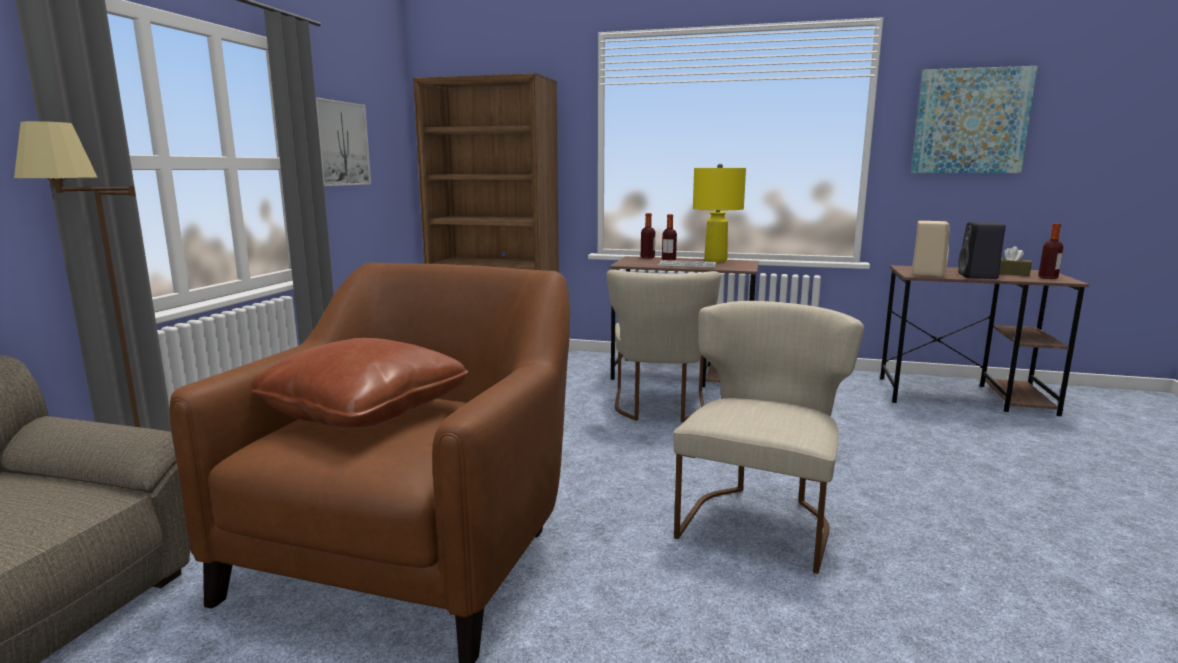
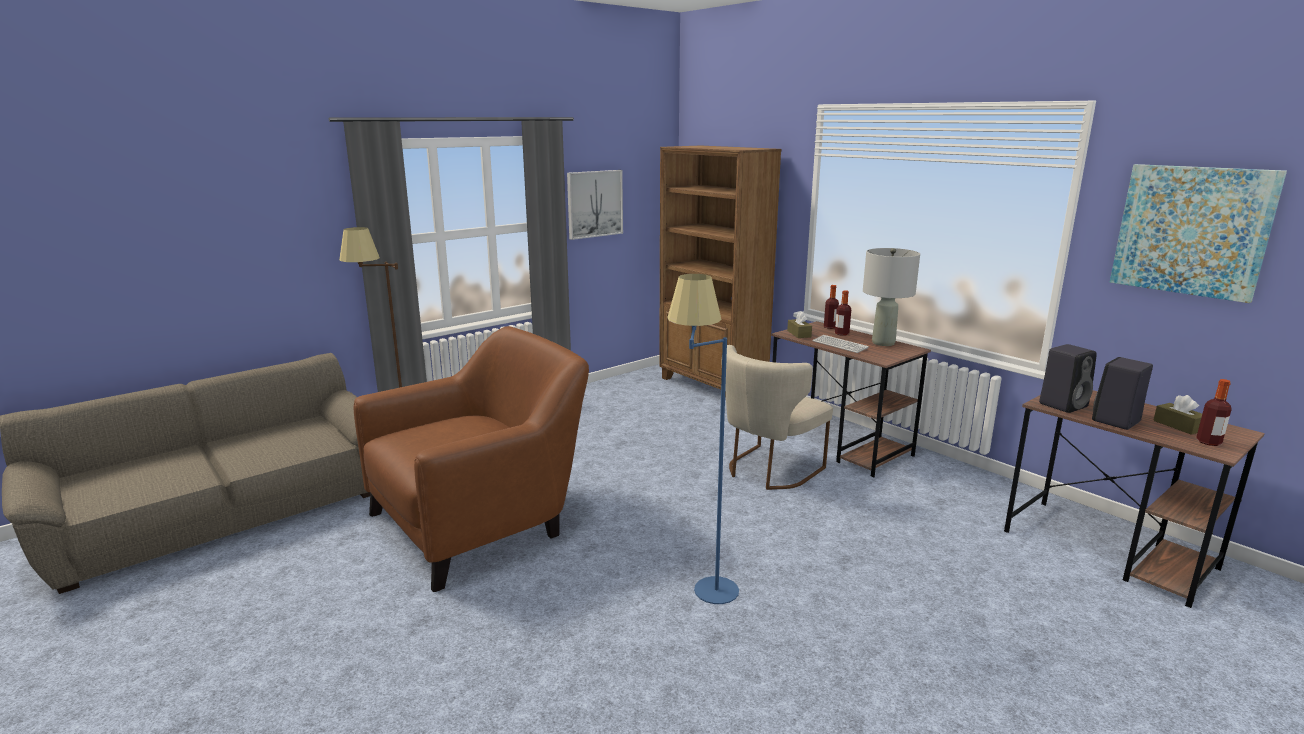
camera: 35 degrees right, 5 degrees up
(364, 411) = (452, 429): brown pillow -> none
(634, 263) = (799, 334): none -> brown tissue box
(715, 261) = (883, 343): yellow table lamp -> grey table lamp
(759, 520) = (700, 582): beige chair -> blue floor lamp
(927, 274) = (1063, 405): beige speaker -> black speaker

